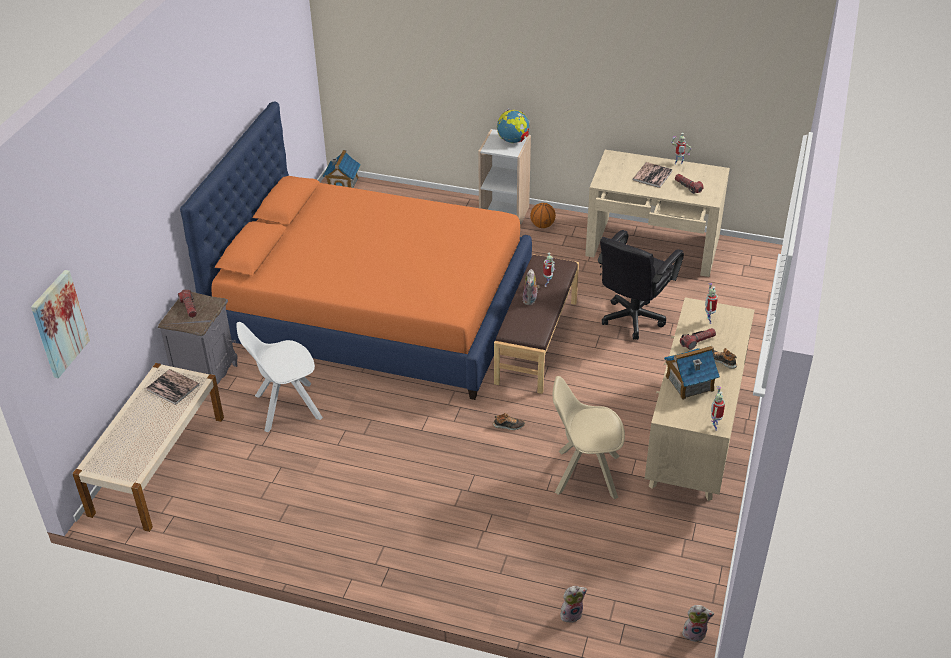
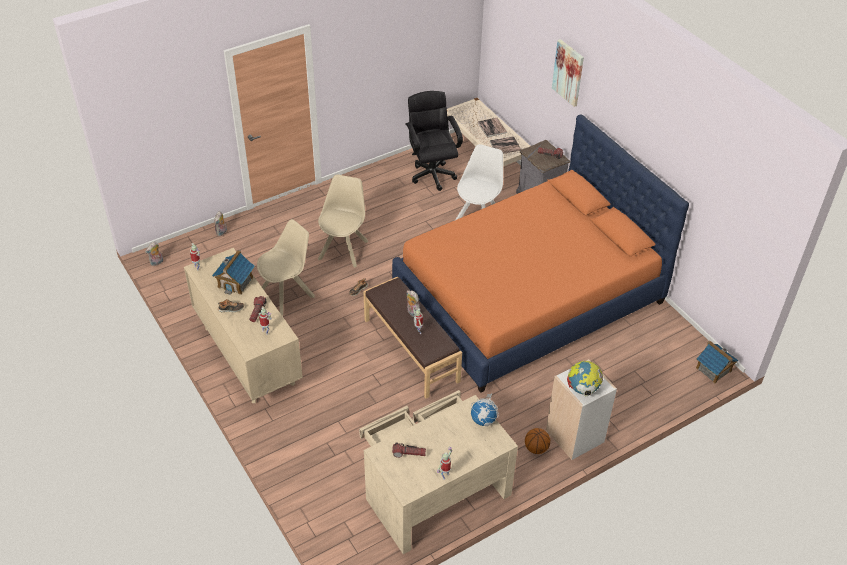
camera: 130 degrees right, 5 degrees up
(59, 323) = (502, 35): picture -> picture (568, 72)
(463, 479) = (344, 249): none -> beige chair
(606, 172) = (483, 420): none -> globe
(631, 322) = (373, 412): black office chair -> black office chair (431, 174)
(652, 175) = (448, 444): book -> book (492, 128)

